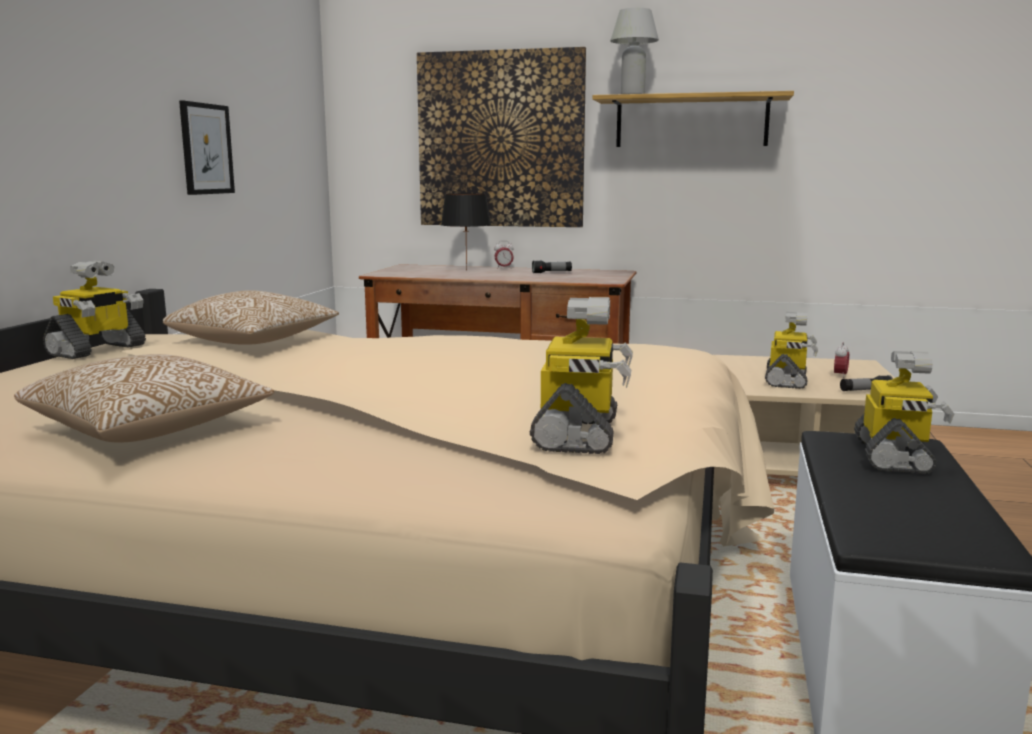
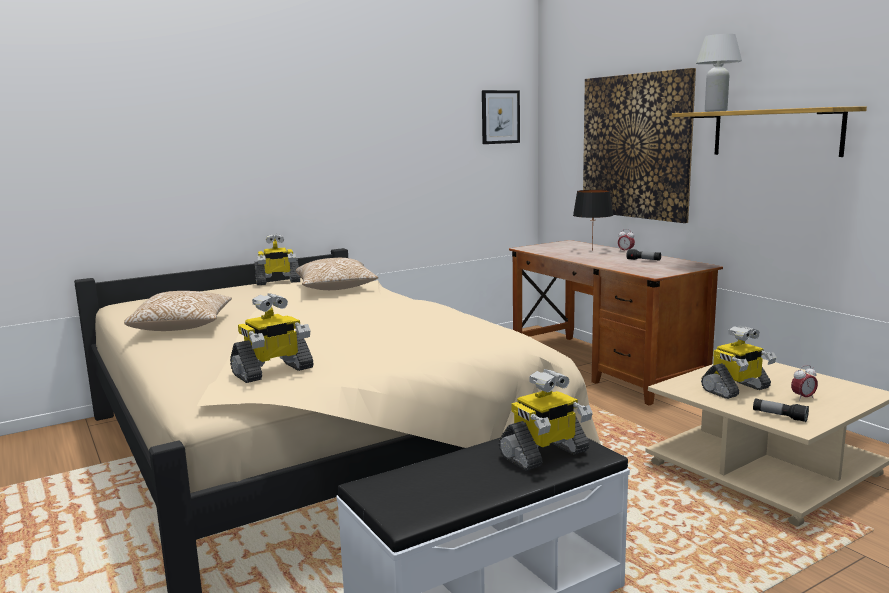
camera: 45 degrees right, 0 degrees up
(206, 149) = (402, 162): picture -> picture (500, 117)

